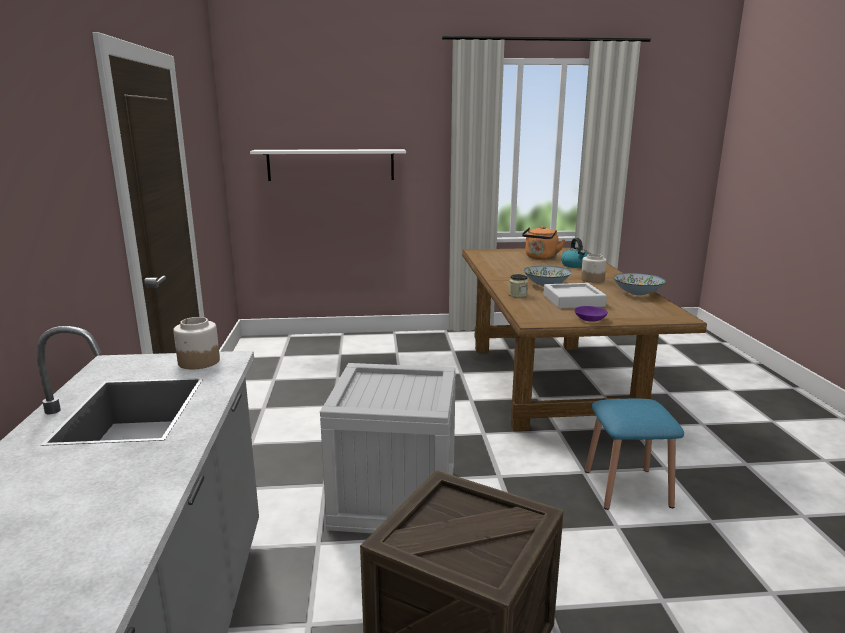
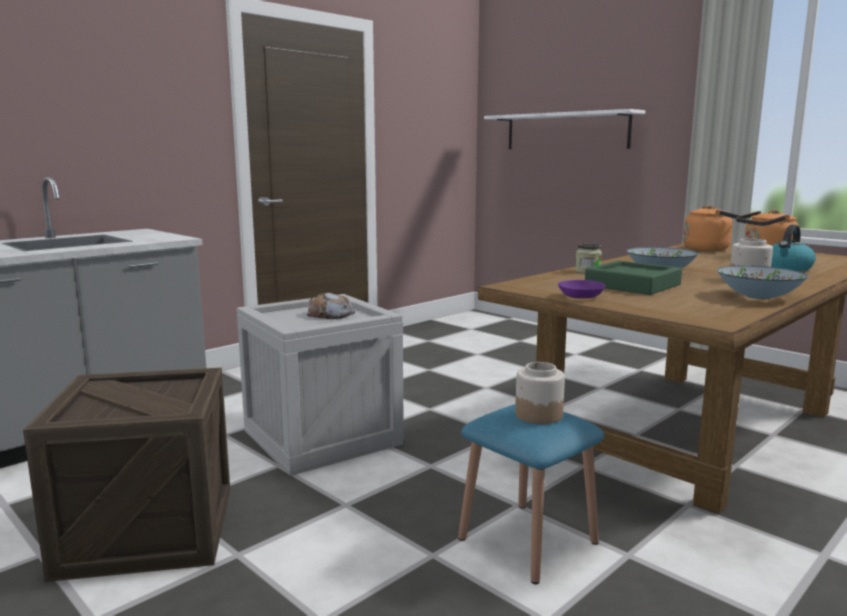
camera: 50 degrees right, 5 degrees down
(198, 362) = (161, 236): jar -> jar (538, 415)
(393, 386) = (330, 314): none -> bread
(496, 256) = (709, 249): none -> orange kettle
(573, 300) = (632, 285): grey tray -> green tray

